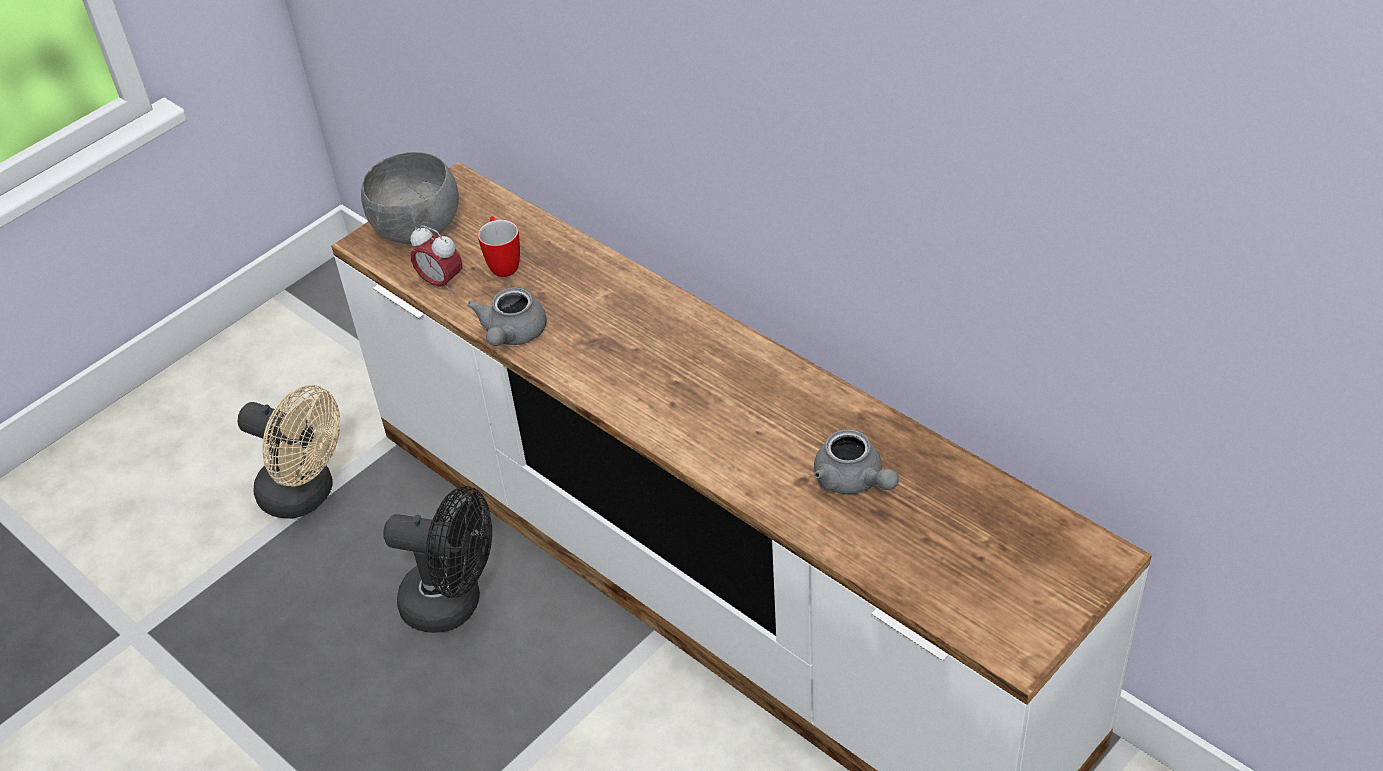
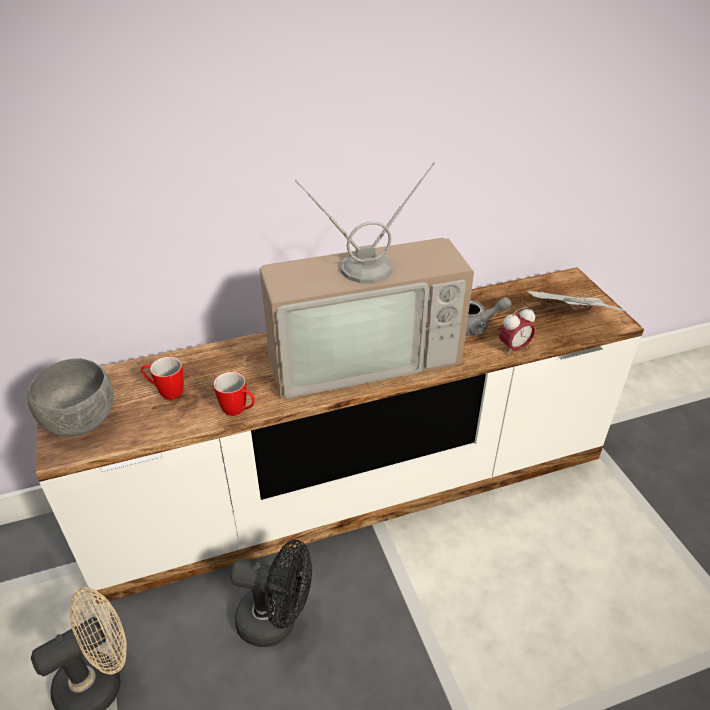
camera: 65 degrees left, 5 degrees down
(441, 283) = (150, 427): alarm clock -> alarm clock (514, 348)
(454, 603) = (276, 621): black fan -> black fan turned 60 degrees clockwise
(512, 335) = (239, 411): grey teapot -> mug
(697, 391) = (362, 353): none -> television
(965, 594) = (572, 322): none -> newspaper

